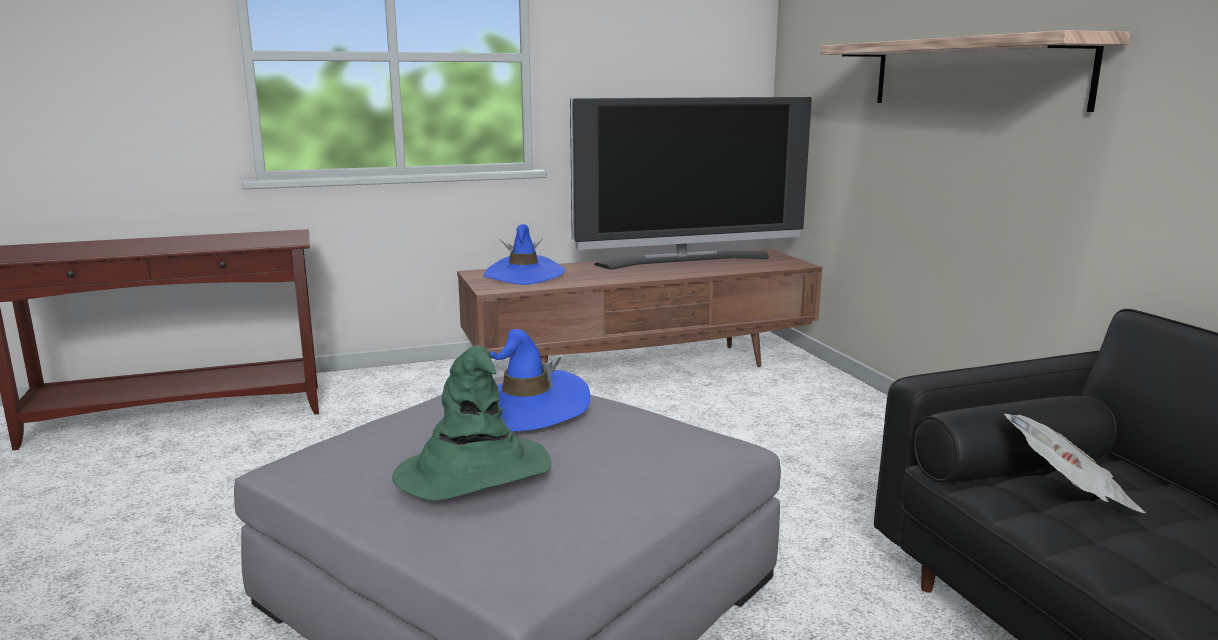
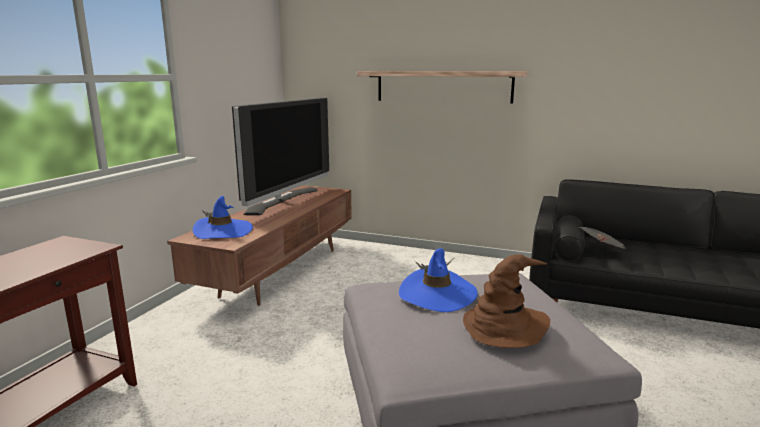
camera: 50 degrees left, 0 degrees up
(474, 471) = (504, 326): green hat -> brown hat

